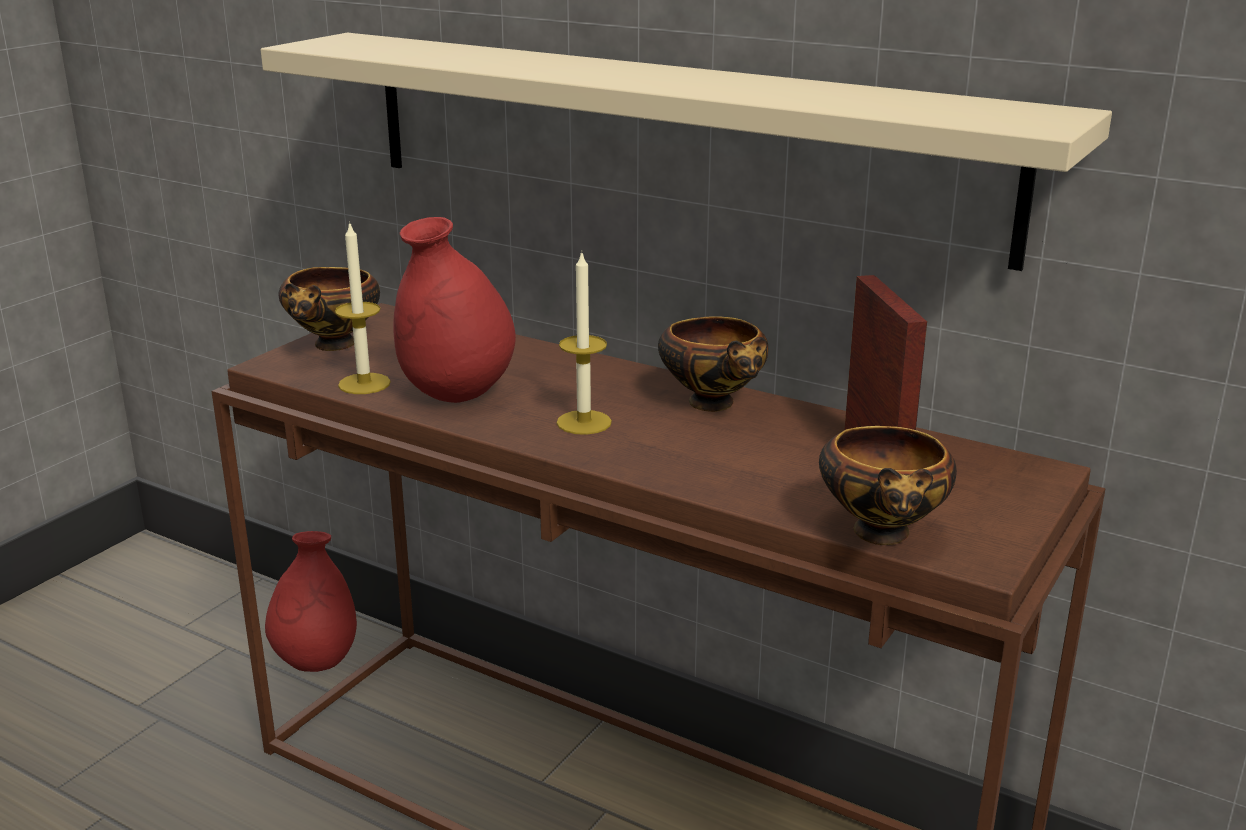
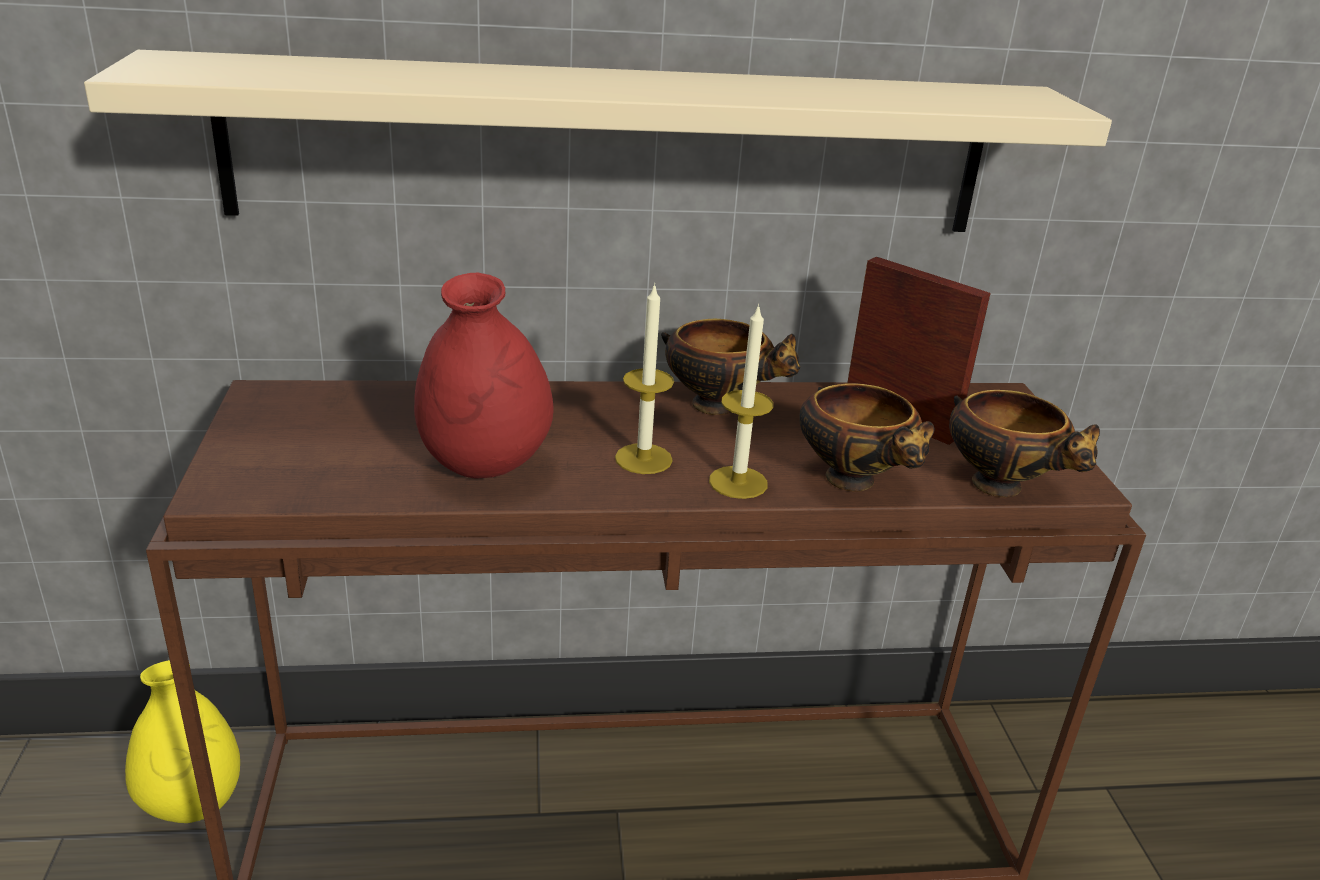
camera: 40 degrees left, 5 degrees up
(316, 661) = (192, 803): red vase -> yellow vase
(334, 346) = (259, 447): bowl -> bowl (854, 481)
(364, 384) = (365, 484): candle -> candle (738, 482)

